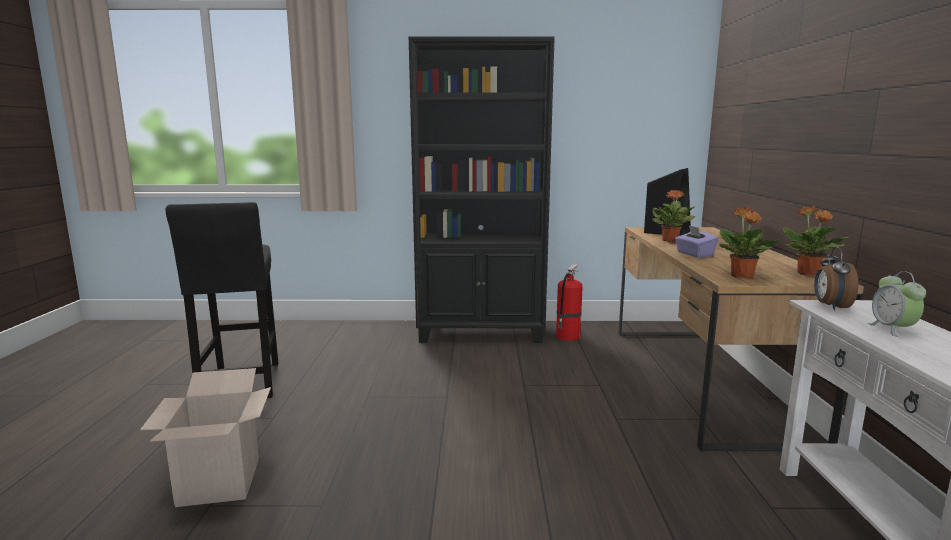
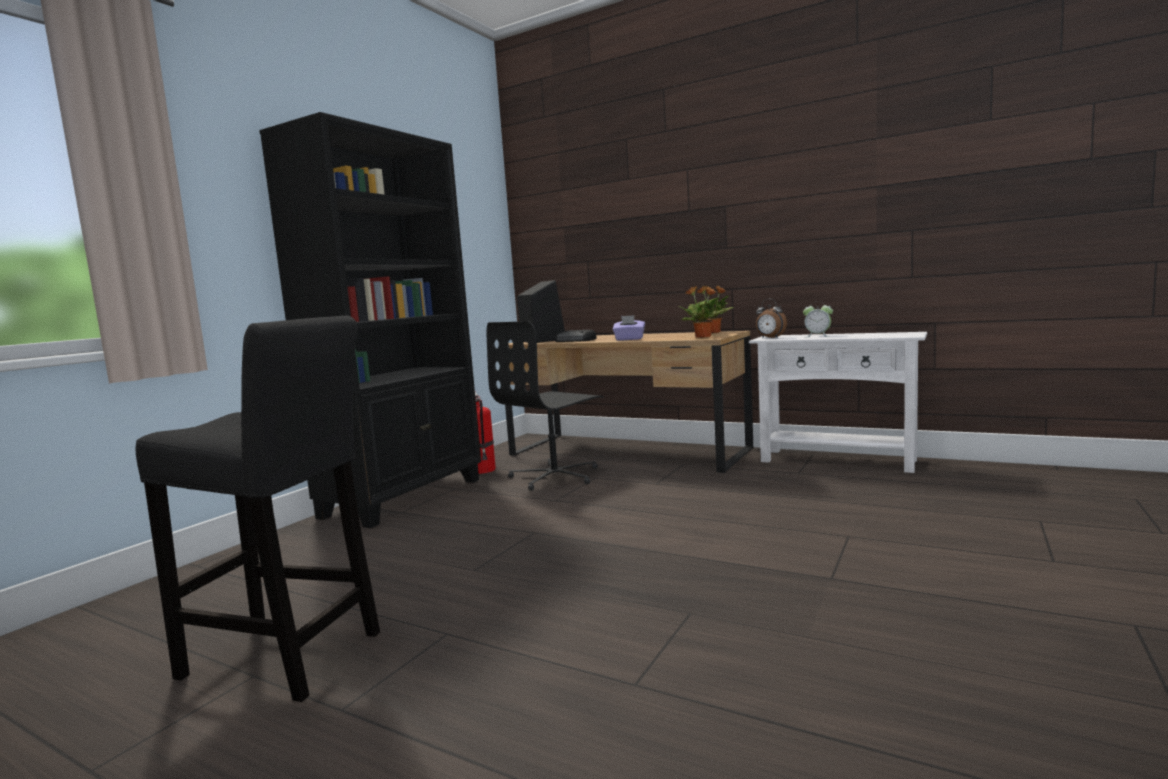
camera: 60 degrees left, 5 degrees down
(219, 482) = (585, 677): cardboard box -> none
(583, 368) = (555, 476): none -> black office chair
(670, 241) = (576, 340): potted plant -> radio

